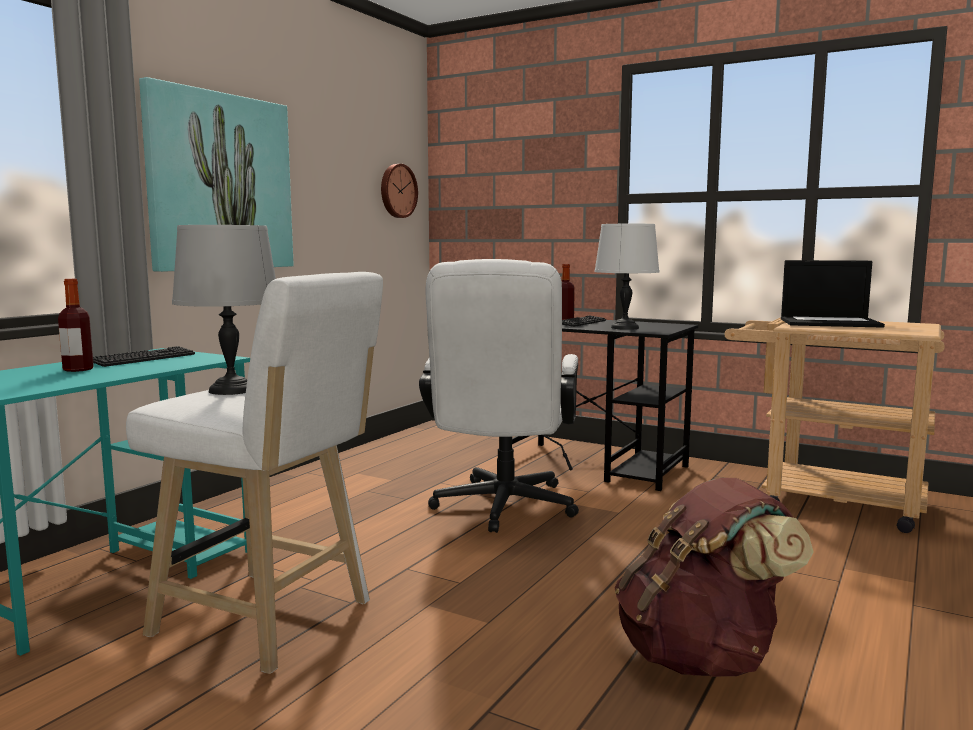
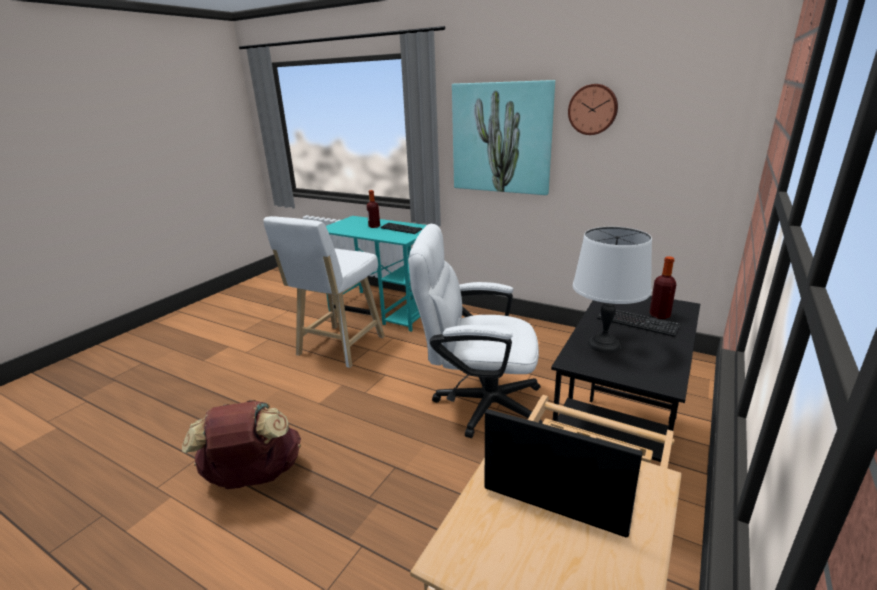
camera: 90 degrees right, 15 degrees up
(232, 390) = (340, 254): grey table lamp -> none
(397, 191) = (702, 137): wall clock -> wall clock (593, 109)
(830, 323) = (560, 480): laptop -> laptop turned 105 degrees clockwise

